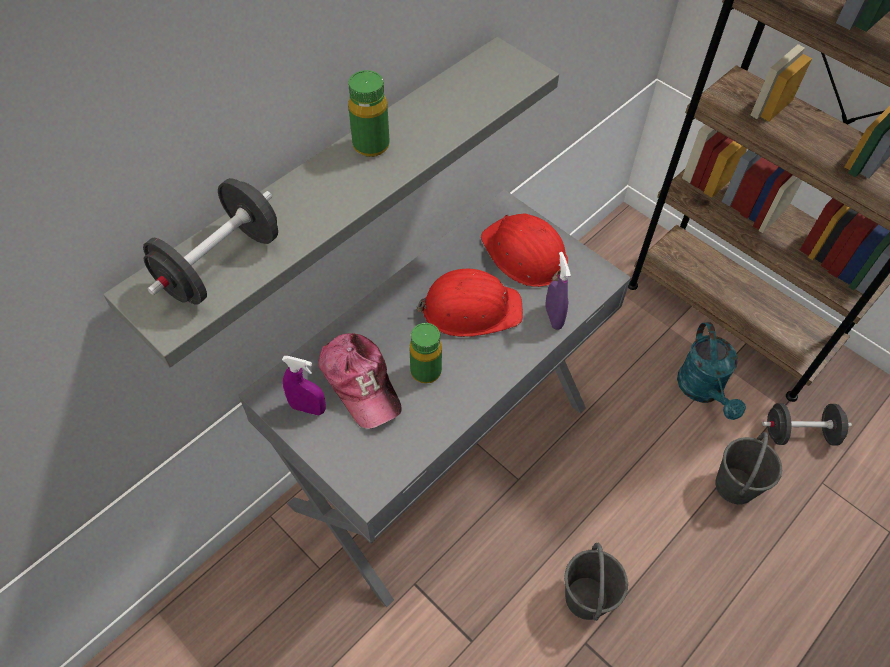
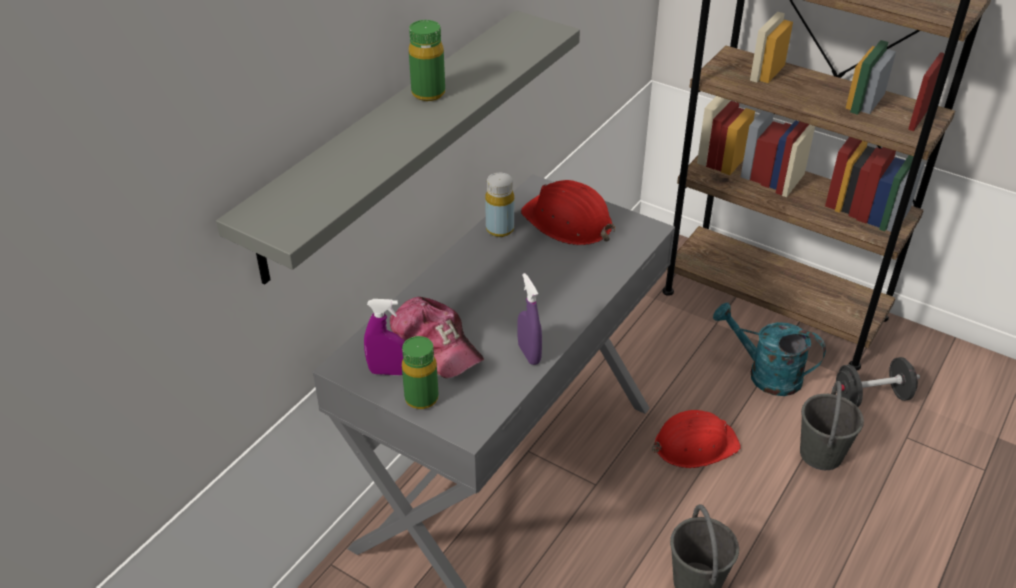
camera: 10 degrees left, 15 degrees down
(220, 264) = (319, 187): black dumbbell -> none
(426, 371) = (498, 326): green bottle -> green bottle (421, 398)
(455, 253) = (500, 229): none -> yellow bottle
(470, 309) = (527, 271): red hard hat -> red hard hat (694, 444)
(553, 317) = (610, 267): purple spray bottle -> purple spray bottle (529, 354)
(703, 390) = (765, 374): turquoise watering can -> turquoise watering can turned 135 degrees clockwise

